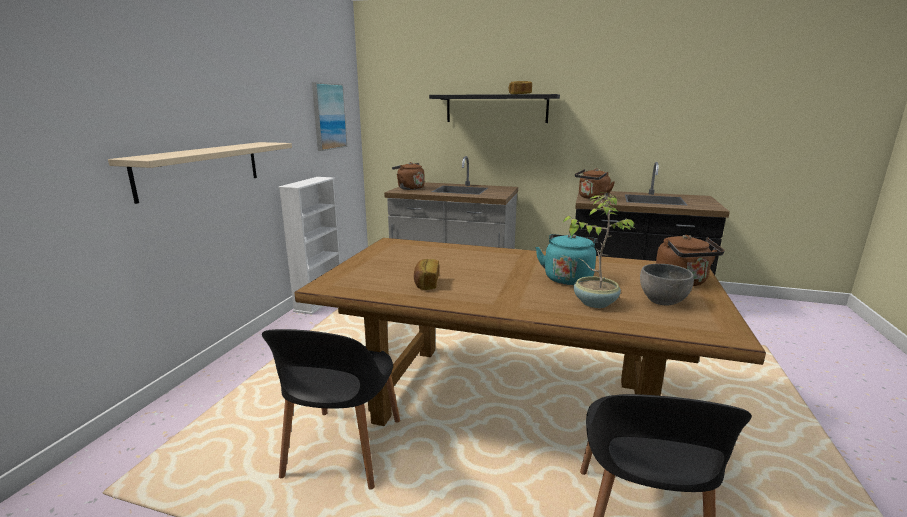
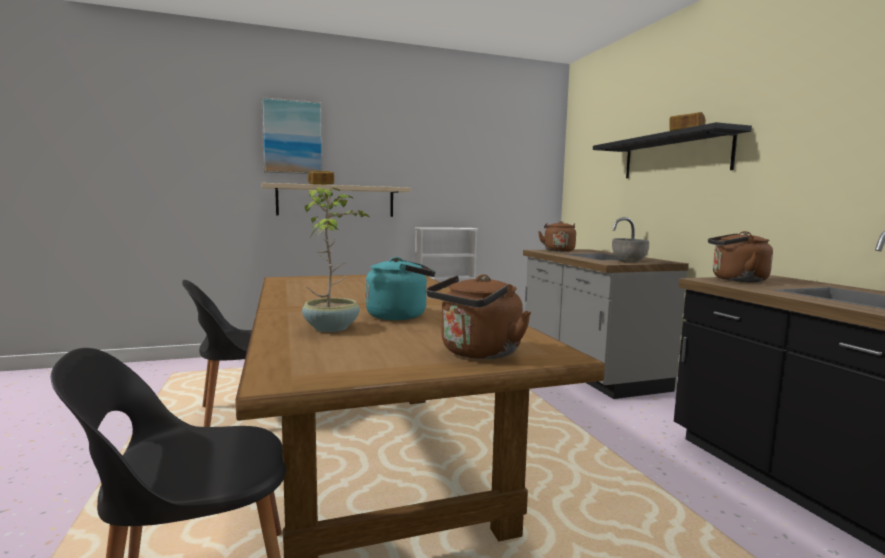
camera: 55 degrees right, 10 degrees down
(328, 116) = (505, 174): picture -> picture (292, 137)
(426, 283) = (317, 290): bread -> bread (321, 184)
(662, 301) = (374, 348): grey bowl -> grey bowl (628, 262)

